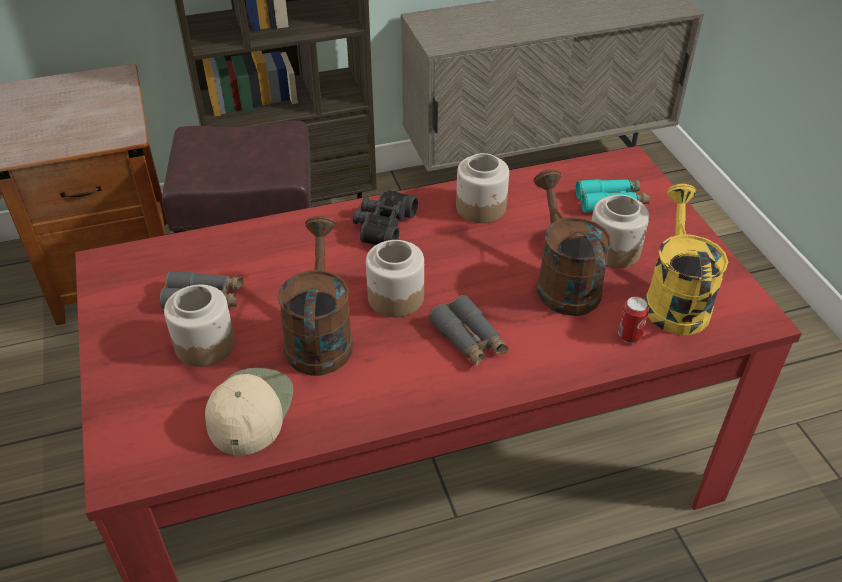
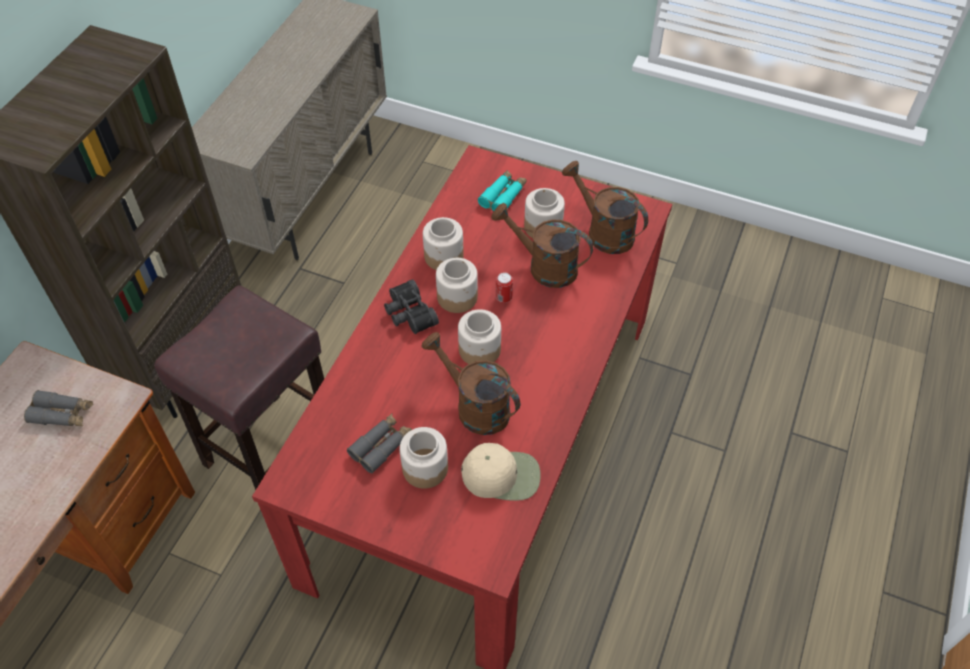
camera: 50 degrees left, 10 degrees up
(249, 410) = (502, 475): beige cap -> beige cap turned 135 degrees clockwise
(443, 244) = (457, 297): none -> jar
(469, 339) = (546, 339): grey binoculars -> grey binoculars (62, 414)
(629, 336) = (610, 270): can -> can (504, 298)
(674, 299) = (603, 232): yellow watering can -> brown watering can

